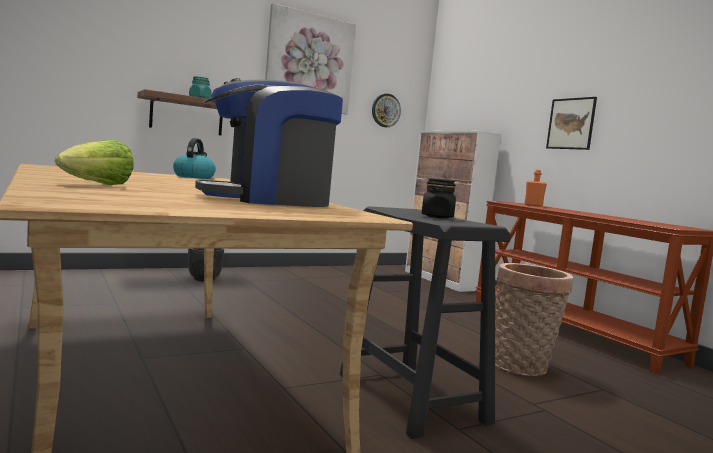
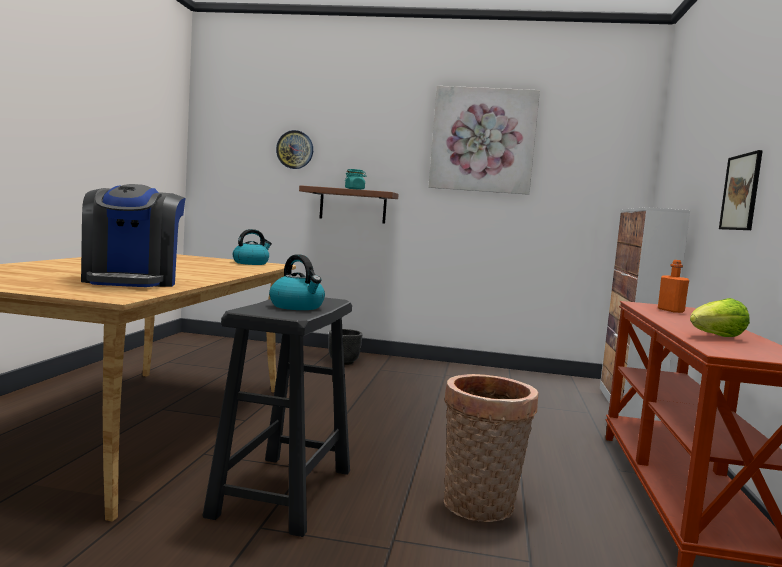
camera: 40 degrees right, 0 degrees up
(97, 185) = (58, 266): lettuce -> lettuce (715, 337)
(268, 200) = (132, 281): coffee machine -> coffee machine turned 120 degrees counterclockwise
(385, 110) = (587, 186): wall clock -> wall clock (295, 149)
(437, 217) = (297, 306): black jar -> kettle

